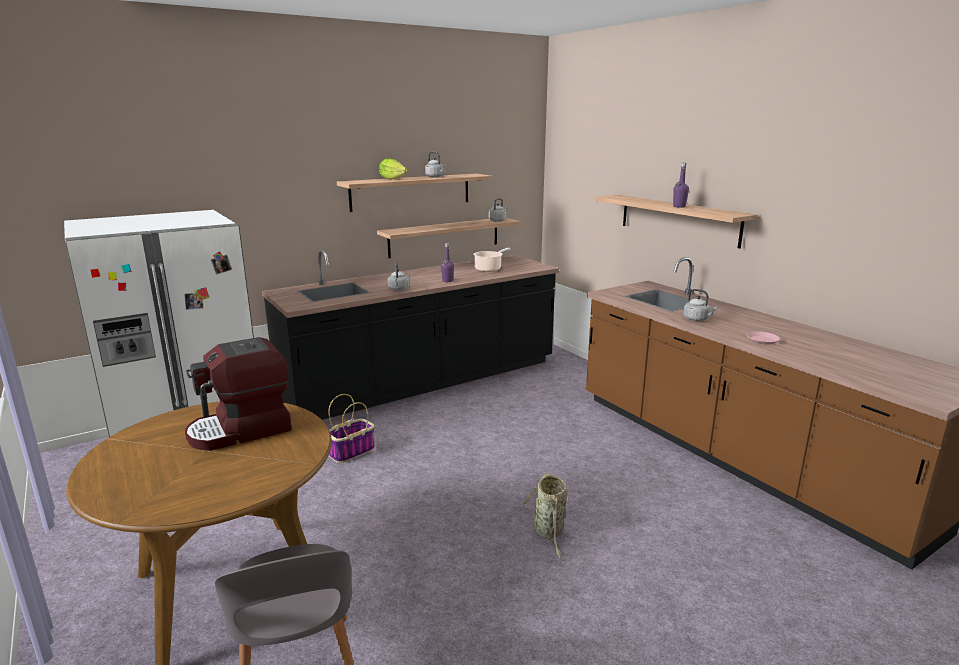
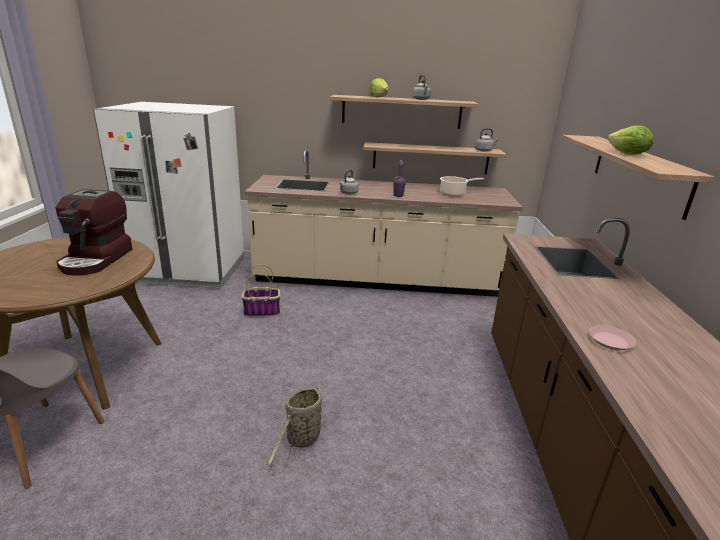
camera: 35 degrees right, 5 degrees up
(242, 430) = (96, 260): coffee machine -> coffee machine turned 90 degrees counterclockwise
(424, 382) = (377, 280): black counter -> beige counter
(679, 206) = (627, 154): purple bottle -> lettuce
(697, 319) = (571, 292): grey kettle -> none

